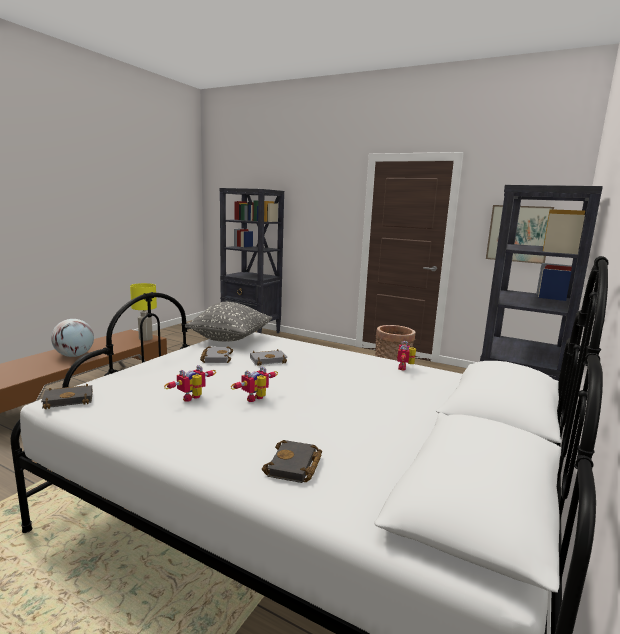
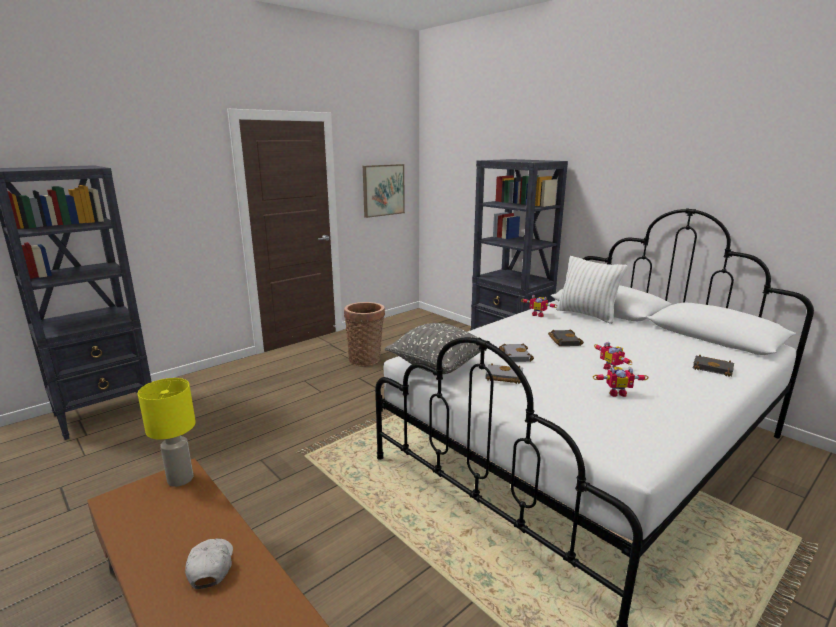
camera: 70 degrees left, 5 degrees up
(70, 399) = (632, 454): black book -> black book (563, 340)
(74, 355) = (210, 566): globe -> white cap
(193, 399) = (616, 393): toy robot -> toy robot turned 60 degrees counterclockwise
(443, 392) = (586, 315): none -> white pillow

